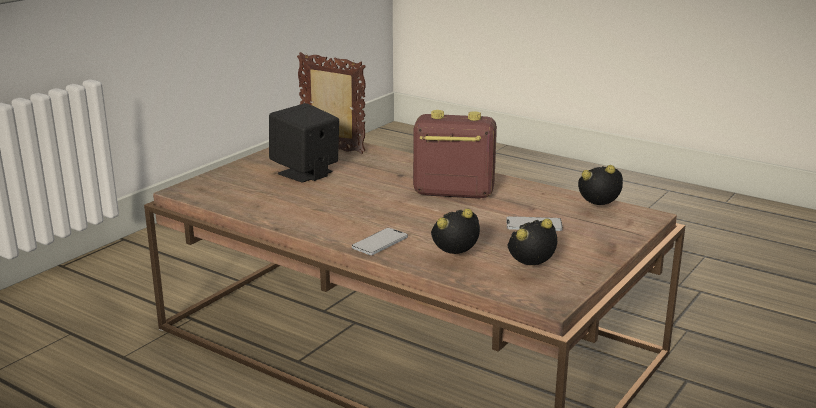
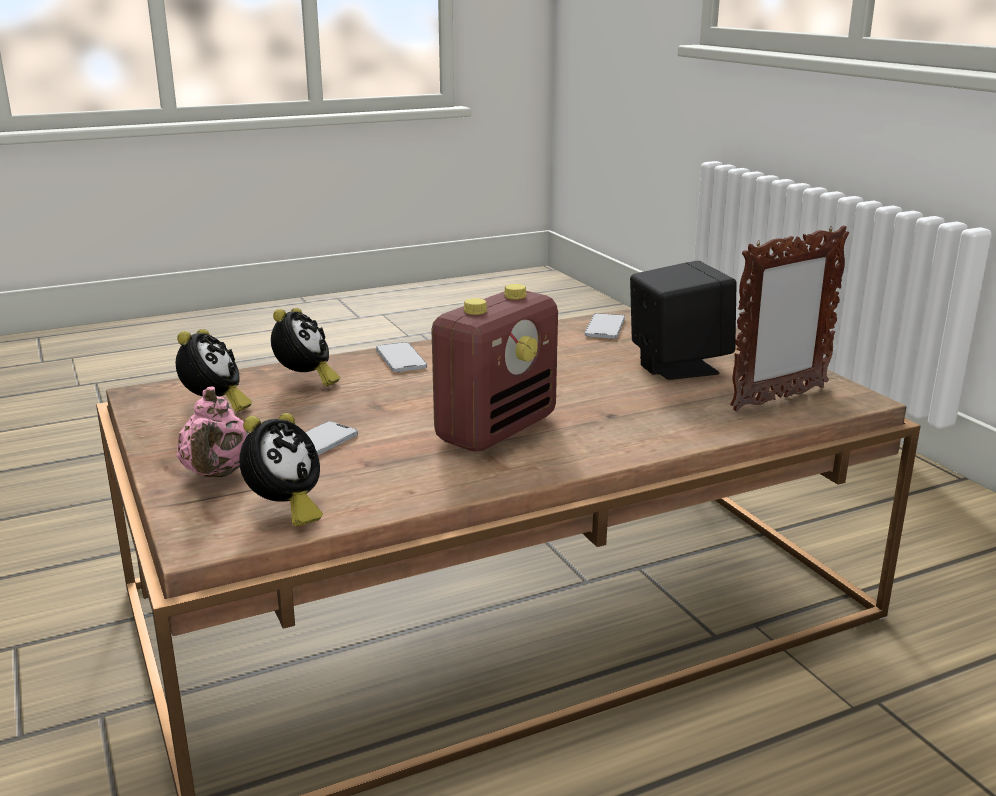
camera: 120 degrees right, 0 degrees up
(246, 201) = (605, 327): none -> phone
(598, 235) = (217, 474): none -> pink teapot

